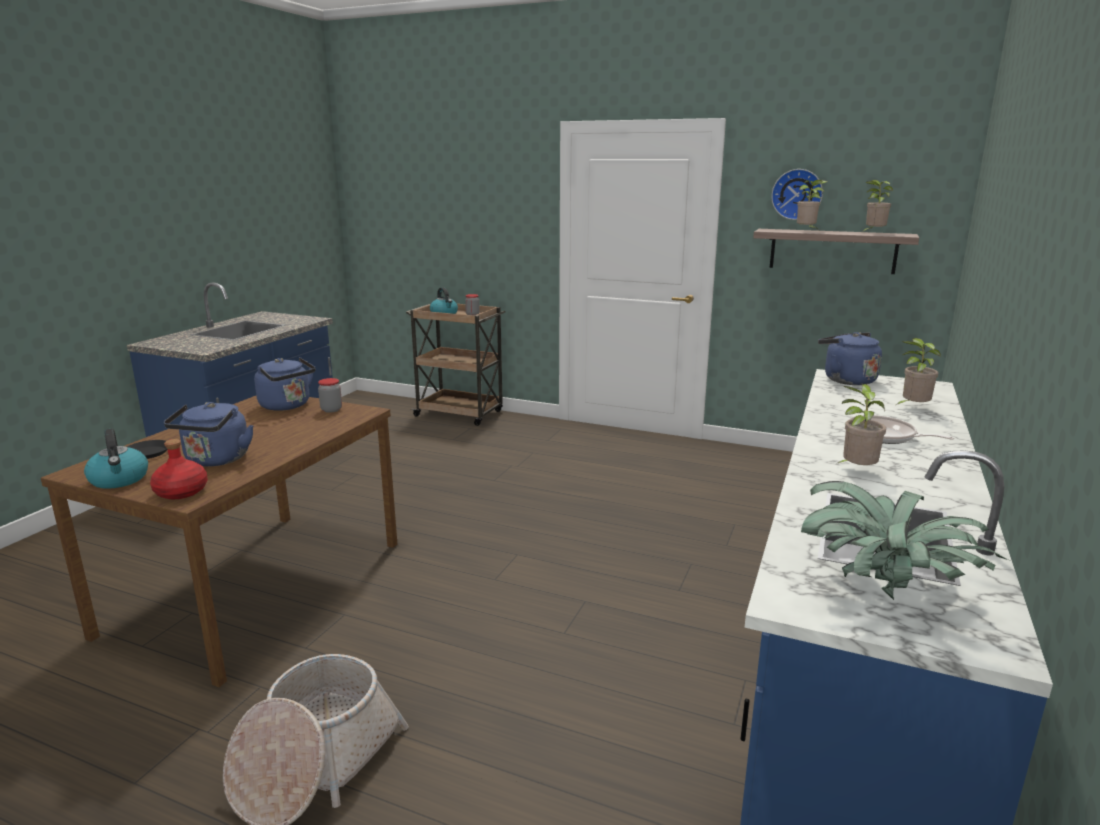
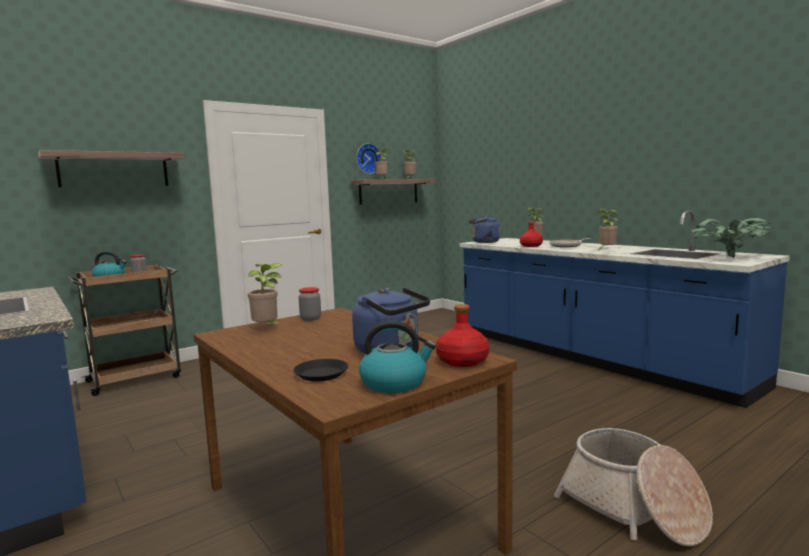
camera: 60 degrees left, 10 degrees down
(287, 406) = (267, 329): blue kettle -> potted plant
(471, 204) = (114, 170): none -> shelf
(840, 413) = (531, 246): none -> red bottle

